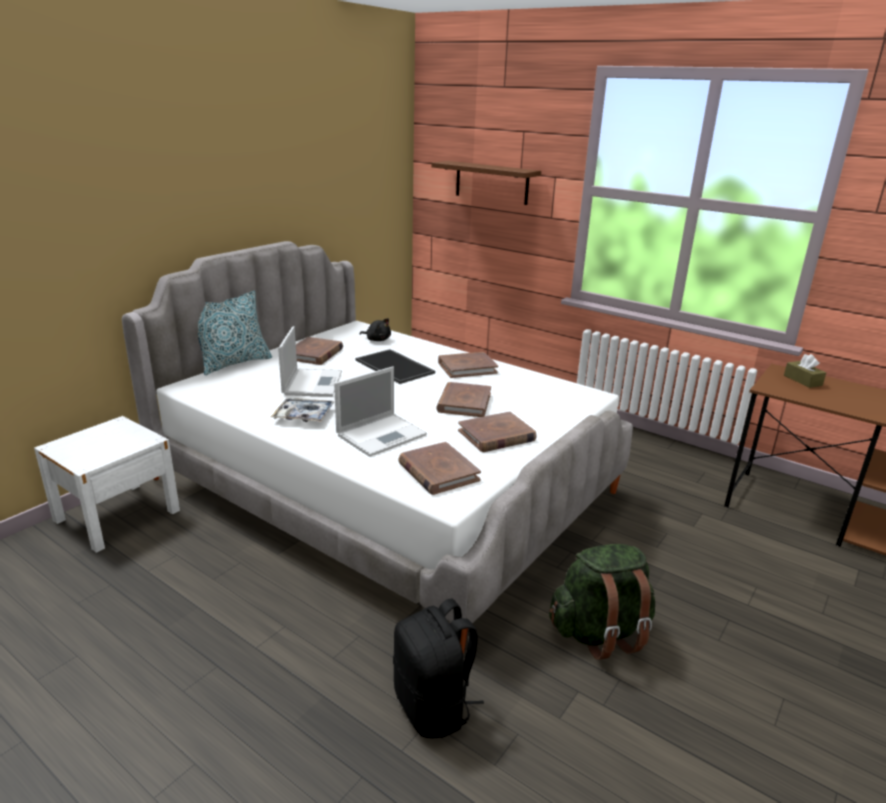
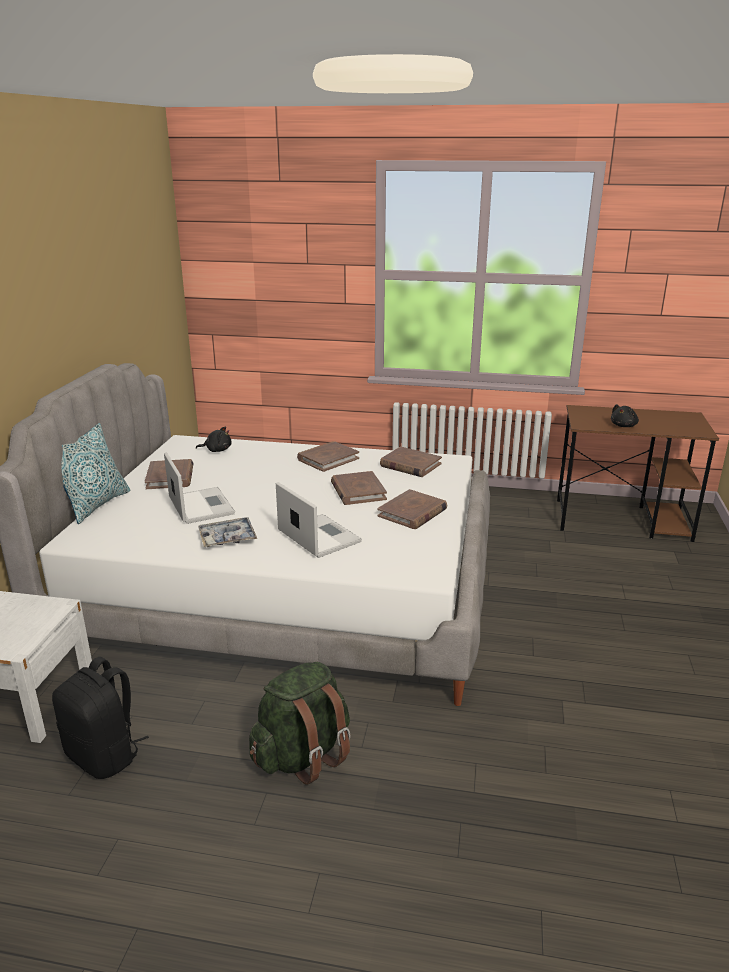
camera: 25 degrees left, 0 degrees up
(382, 434) = (318, 536): laptop -> laptop turned 60 degrees counterclockwise
(396, 366) = (263, 472): tray -> none
(434, 707) = (471, 752): black backpack -> black backpack (105, 755)
(438, 472) = (397, 555): brown book -> brown book (410, 465)
(491, 182) = (277, 275): brown shelf -> none
(599, 632) = (545, 653): green backpack -> green backpack (303, 755)
(802, 380) = (598, 414): brown tissue box -> none
(823, 399) = (624, 426): none -> black plush toy

